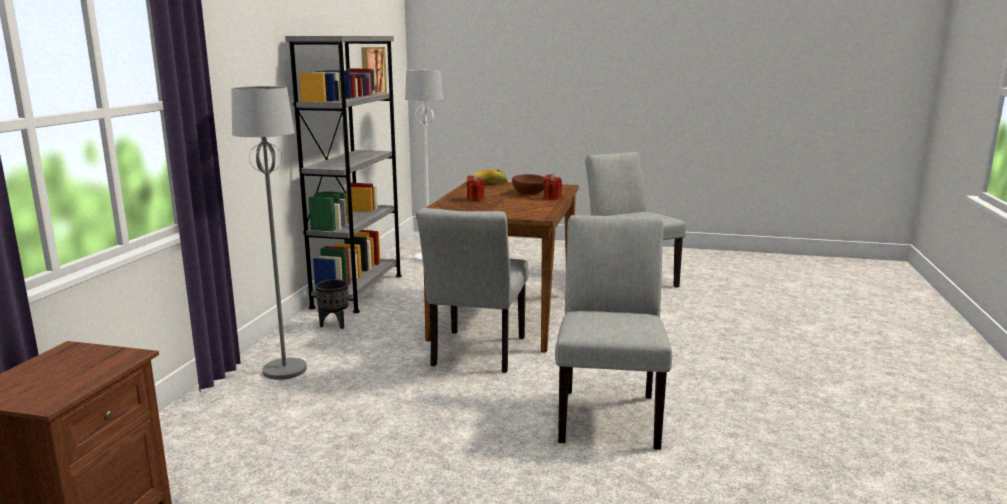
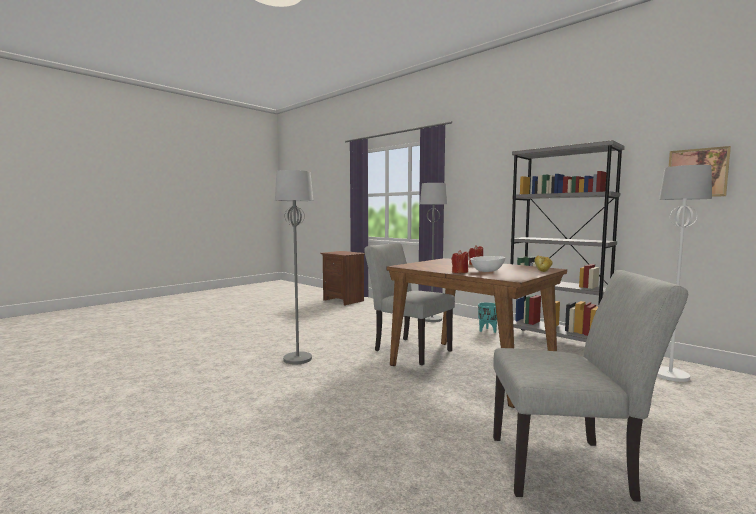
camera: 120 degrees right, 10 degrees down
(334, 325) = (487, 330): black planter -> turquoise planter
(529, 193) = (487, 271): brown bowl -> white bowl
(609, 412) = (297, 359): grey chair -> grey floor lamp

